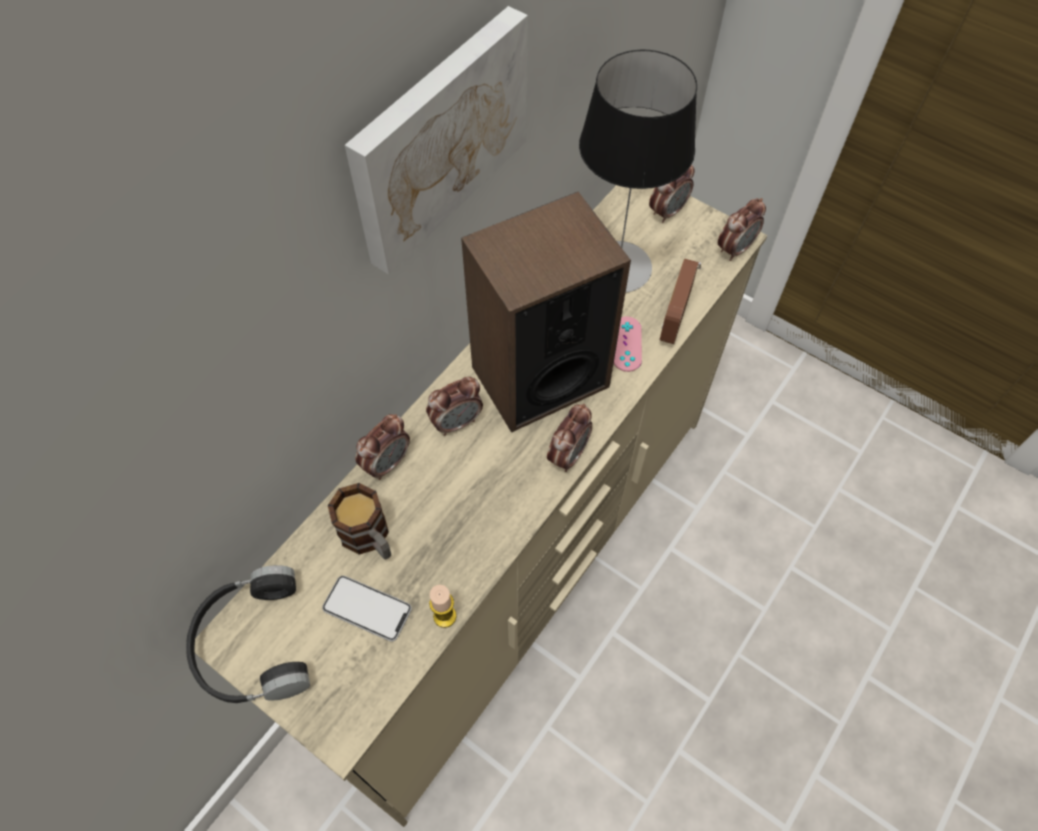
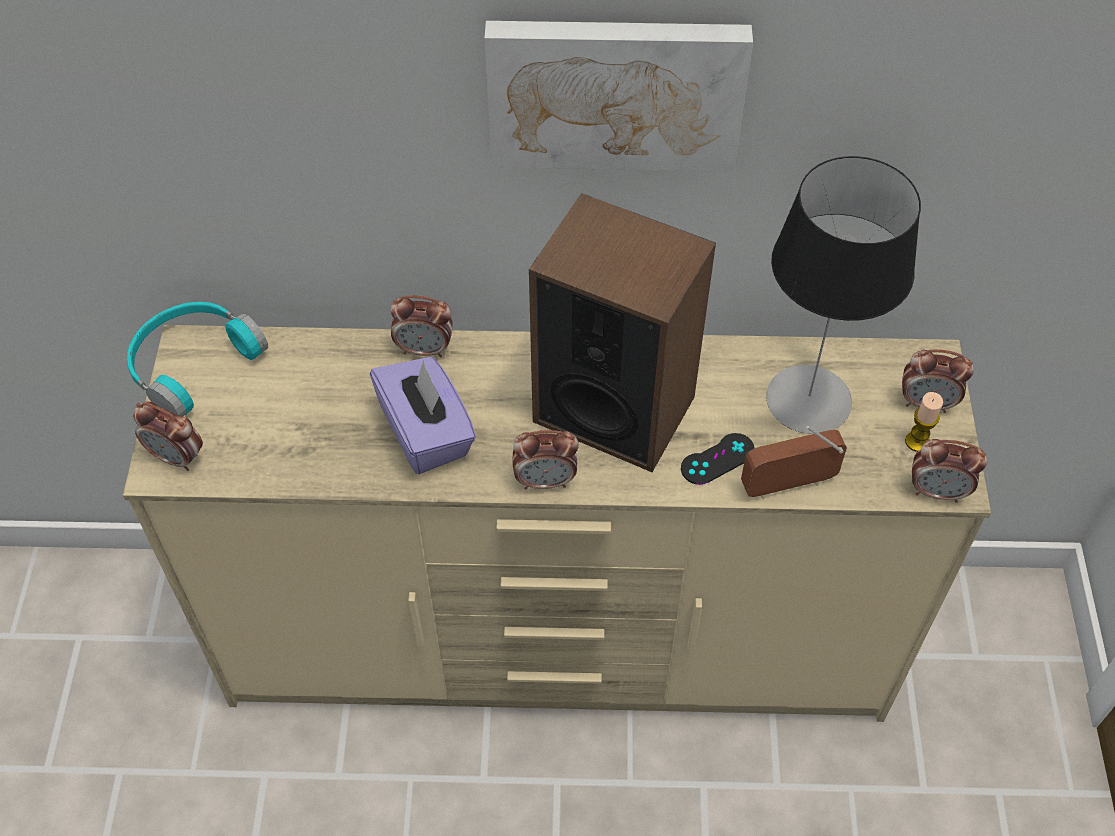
camera: 55 degrees right, 5 degrees down
(251, 645) = (192, 363): black headphones -> turquoise headphones
(367, 608) = (277, 420): phone -> none
(370, 538) = (343, 382): mug -> none
(444, 616) = (309, 480): candle -> candle (917, 442)
(456, 422) = (508, 374): alarm clock -> alarm clock (177, 457)
(466, 507) = (427, 433): none -> purple tissue box
(627, 344) = (717, 459): pink game controller -> black game controller

